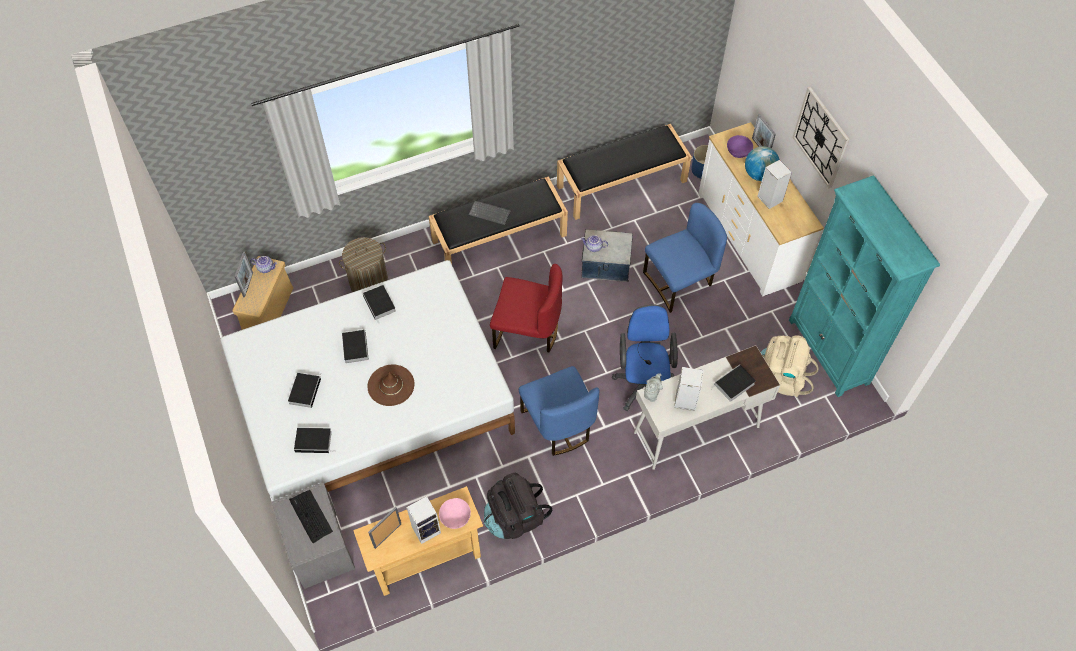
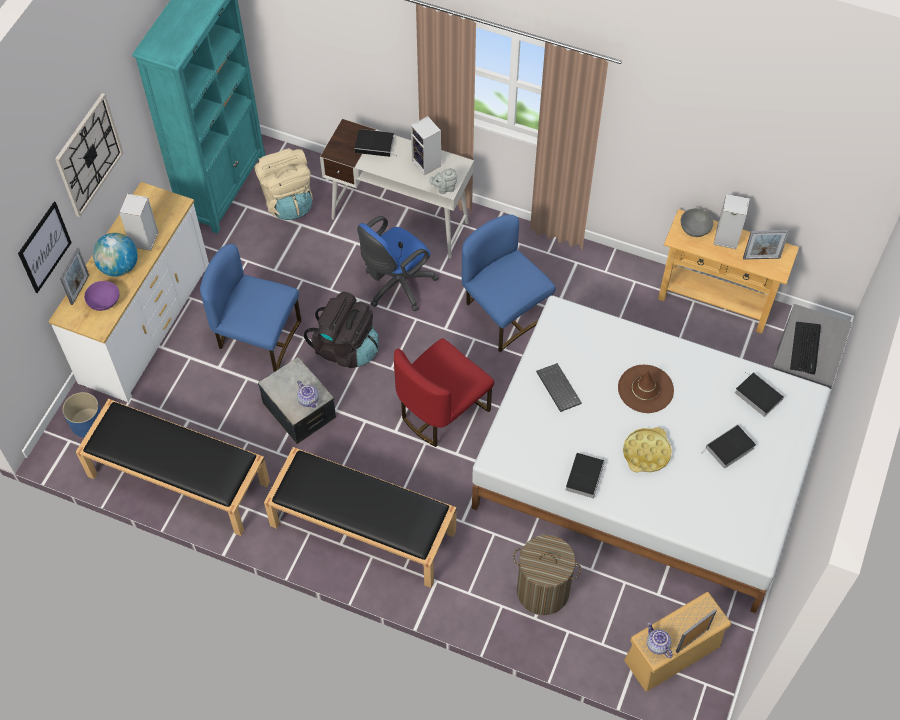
camera: 135 degrees left, 0 degrees up
(355, 346) = (646, 452): book -> yellow tray
(455, 517) = (695, 229): pink bowl -> grey bowl
(490, 213) = (370, 504): keyboard -> keyboard (557, 388)
(515, 518) = (614, 275): black backpack -> black backpack (346, 348)
(527, 331) = (442, 411): red chair -> red chair turned 105 degrees counterclockwise
(558, 425) = (504, 312): blue chair -> blue chair turned 60 degrees counterclockwise
(776, 98) = (44, 247): none -> picture

